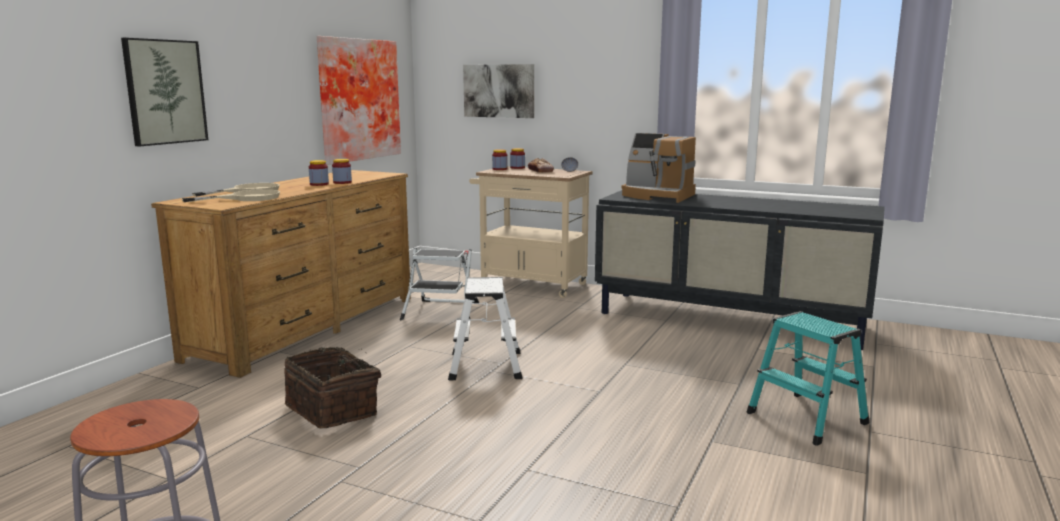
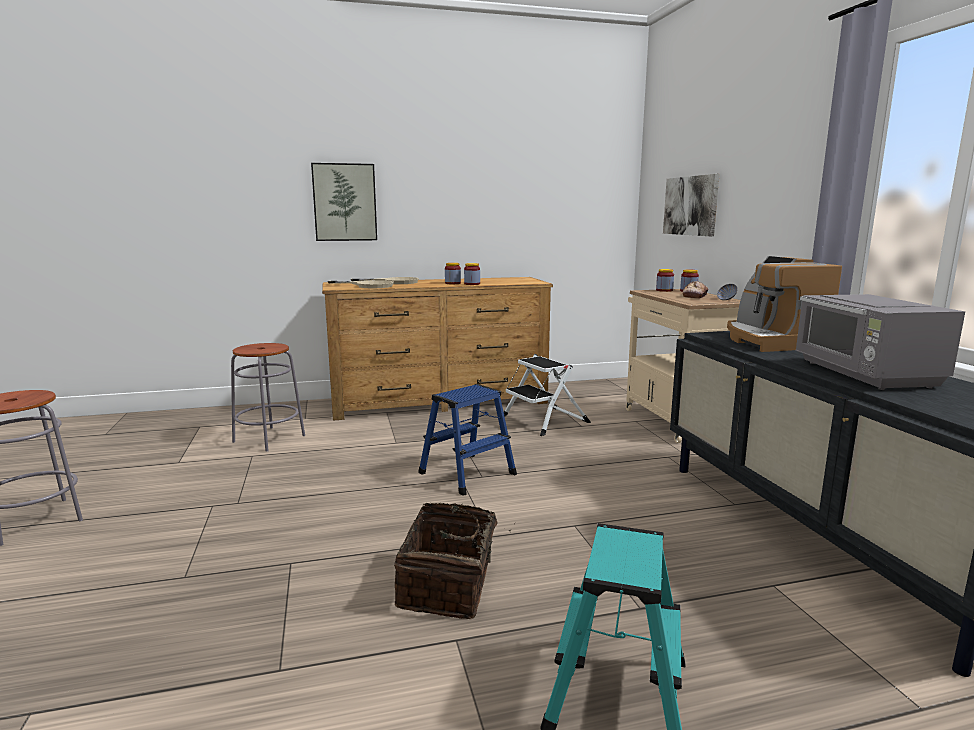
camera: 50 degrees right, 0 degrees up
(215, 417) = (269, 438): none -> grey stool
(334, 409) = (318, 460): basket -> basket (449, 586)
(357, 99) = (552, 214): picture -> none
(485, 365) = (467, 473): white step ladder -> blue step ladder
(755, 205) = (865, 375): none -> grey microwave

